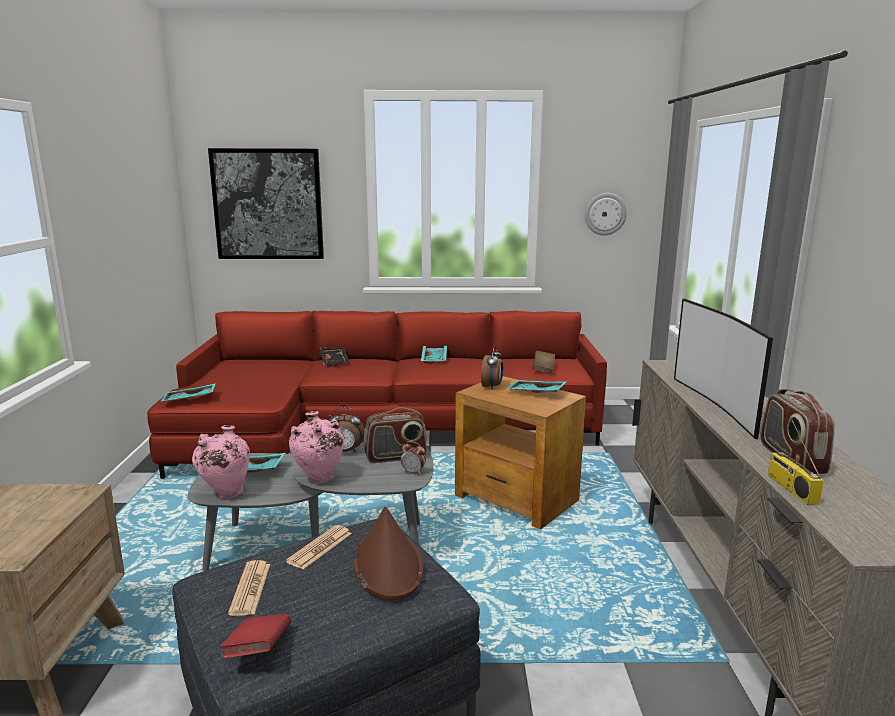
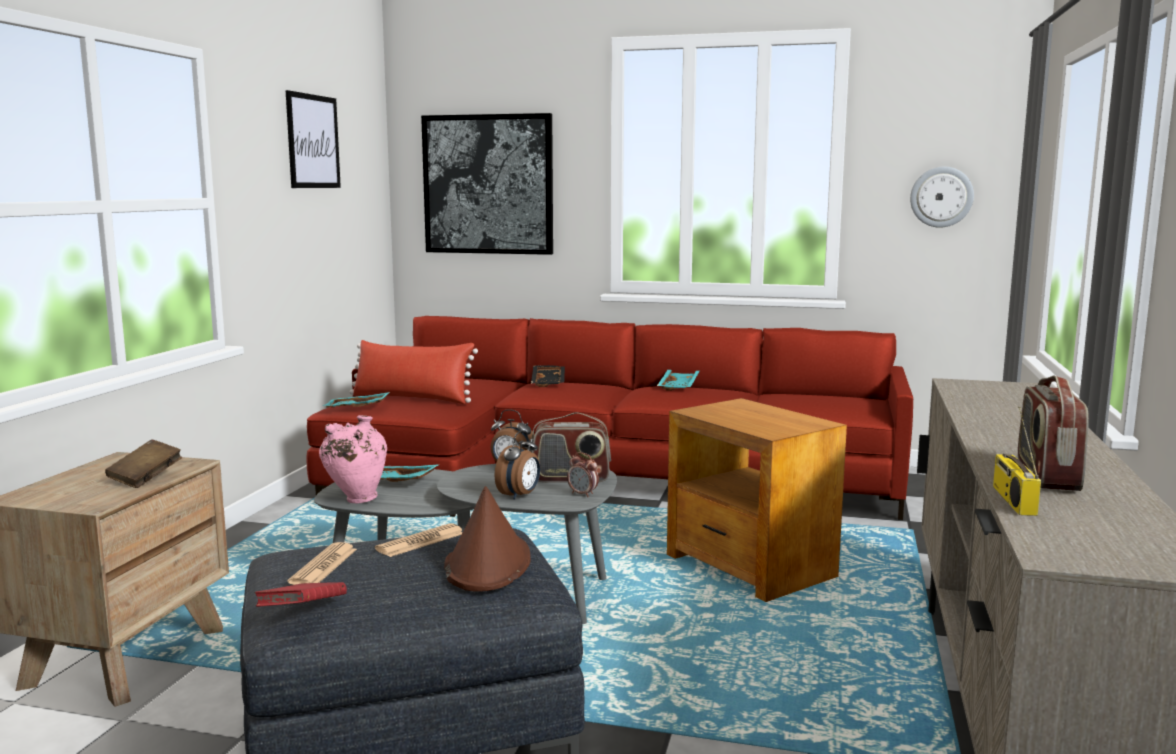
camera: 15 degrees right, 5 degrees down
(125, 176) = (313, 141): none -> picture
(231, 385) = (412, 398): none -> red pillow
(319, 480) = (464, 491): pink vase -> none
(492, 387) = (722, 408): alarm clock -> alarm clock (520, 495)
(535, 393) = (777, 417): turquoise tray -> none
(543, 369) = (825, 405): brown book -> brown book (145, 478)
(717, 405) = (994, 423): television -> none

